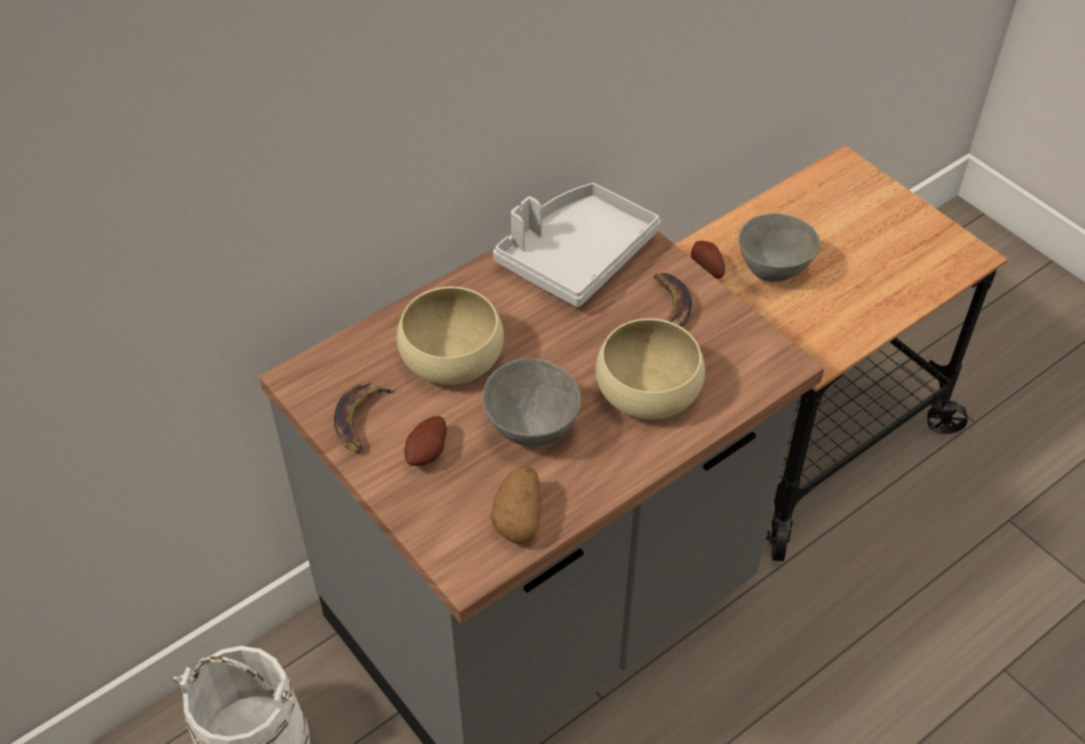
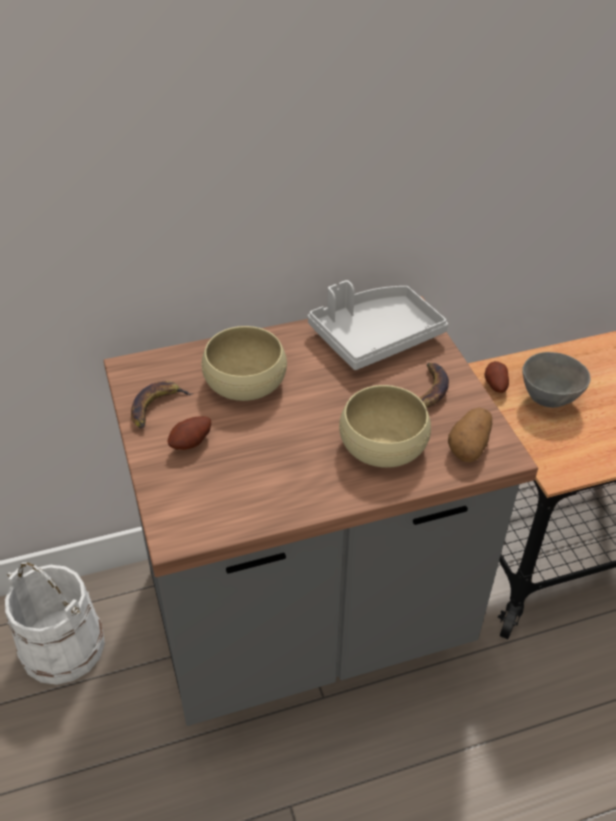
camera: 20 degrees right, 5 degrees down
(519, 517) = (234, 509): potato -> potato (469, 446)
(530, 430) = (276, 449): grey bowl -> none

